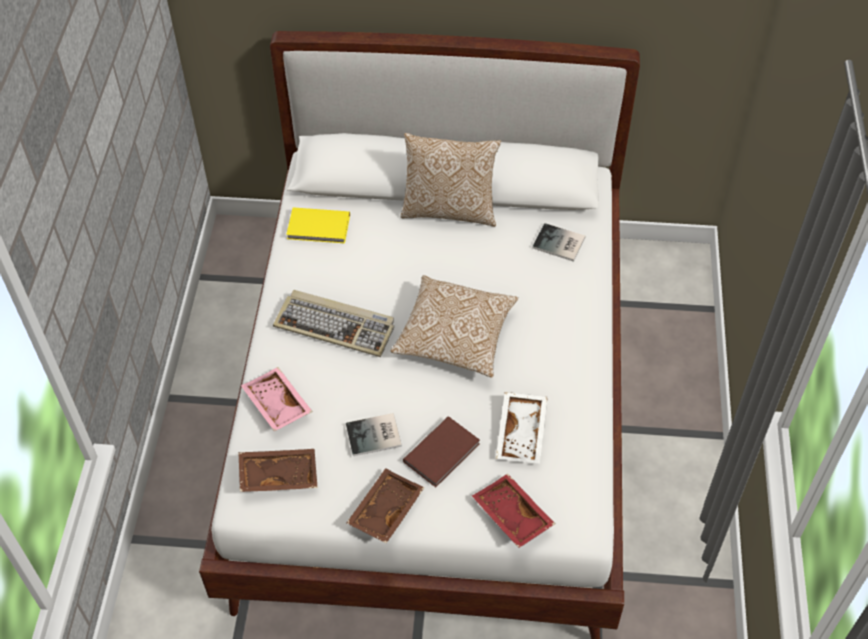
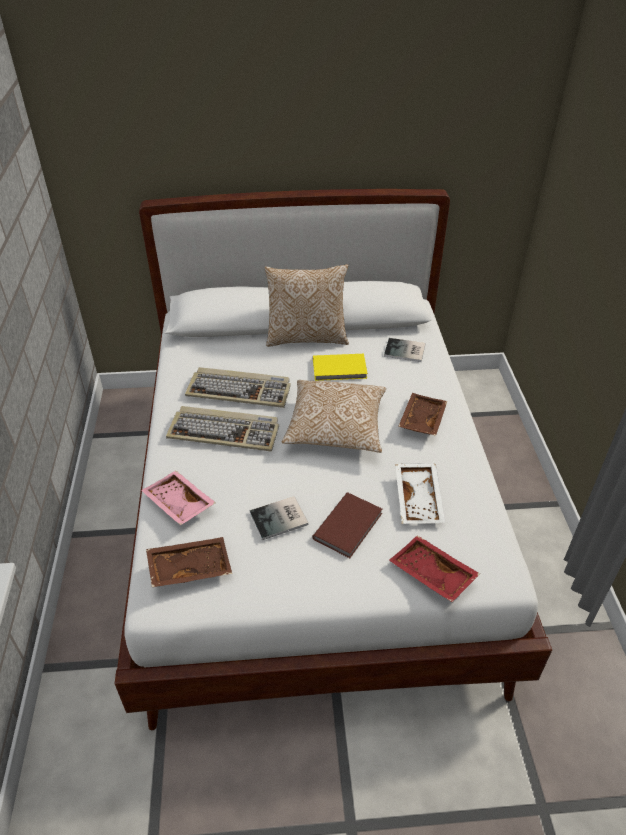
camera: 10 degrees left, 10 degrees down
(319, 228) = (197, 360): yellow book -> yellow book (340, 369)
(361, 275) = (240, 390): none -> keyboard
(384, 510) = (304, 586): brown tray -> brown tray (421, 420)

